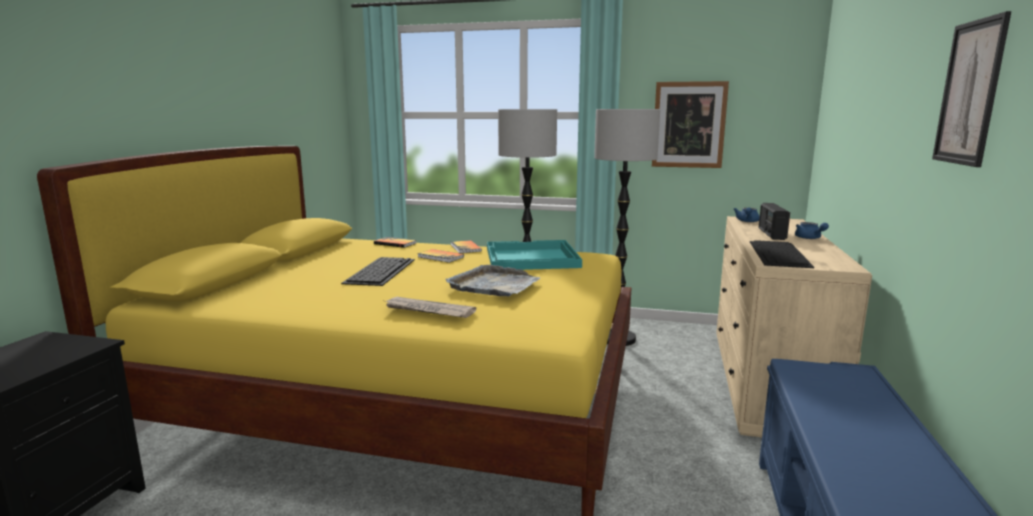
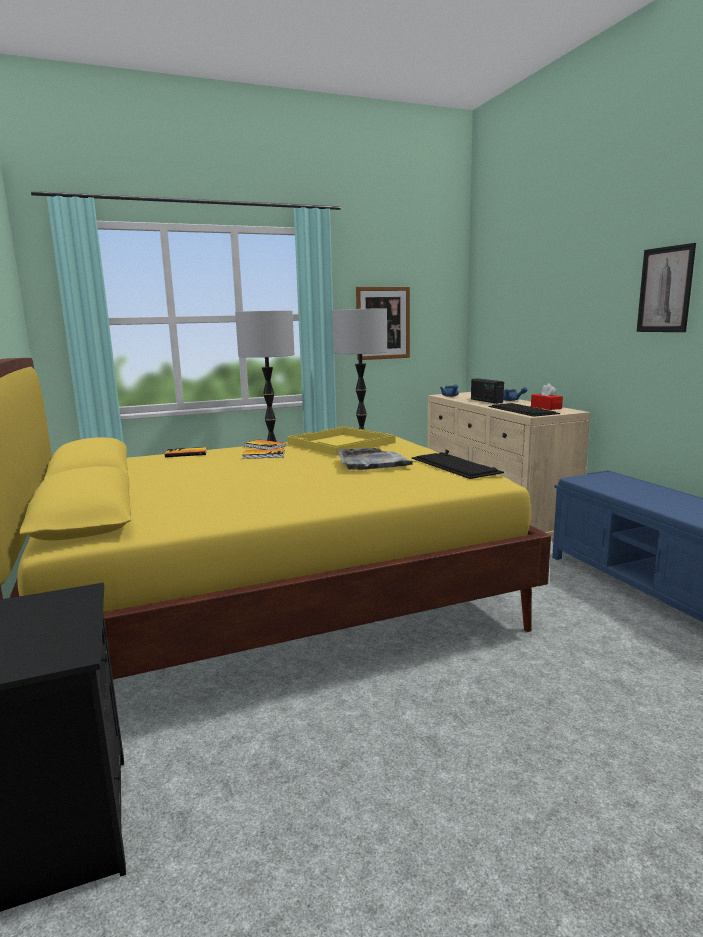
camera: 35 degrees left, 0 degrees up
(380, 270) = (243, 472): keyboard -> keyboard (454, 465)
(428, 310) = (373, 485): newspaper -> none
(530, 258) = (341, 443): turquoise tray -> yellow tray
(824, 255) = (546, 407): none -> red tissue box

